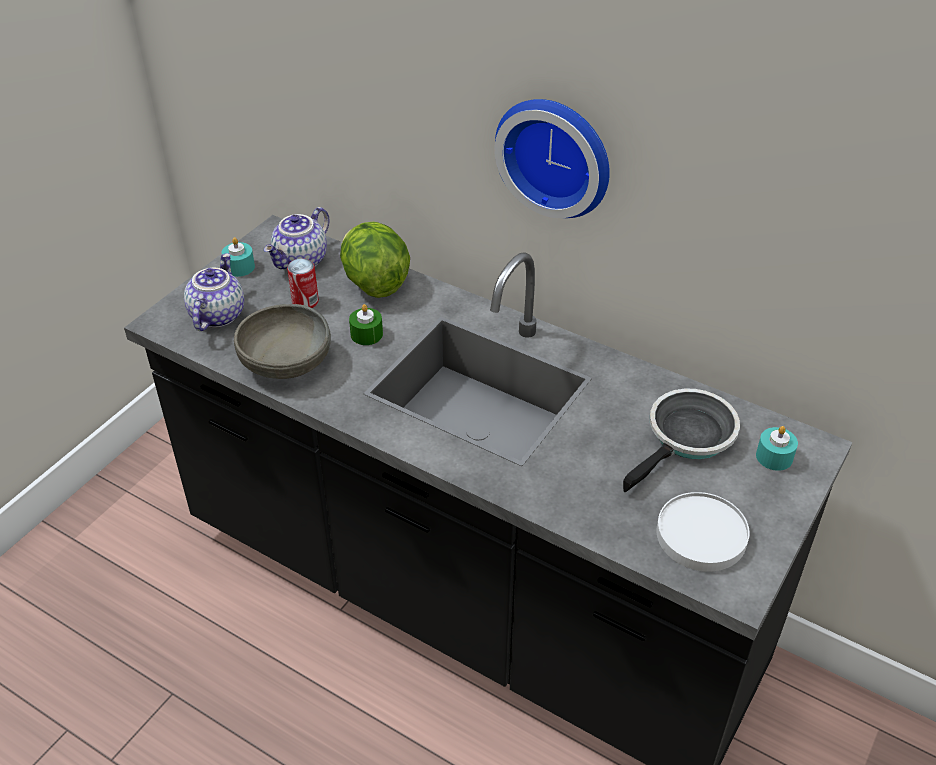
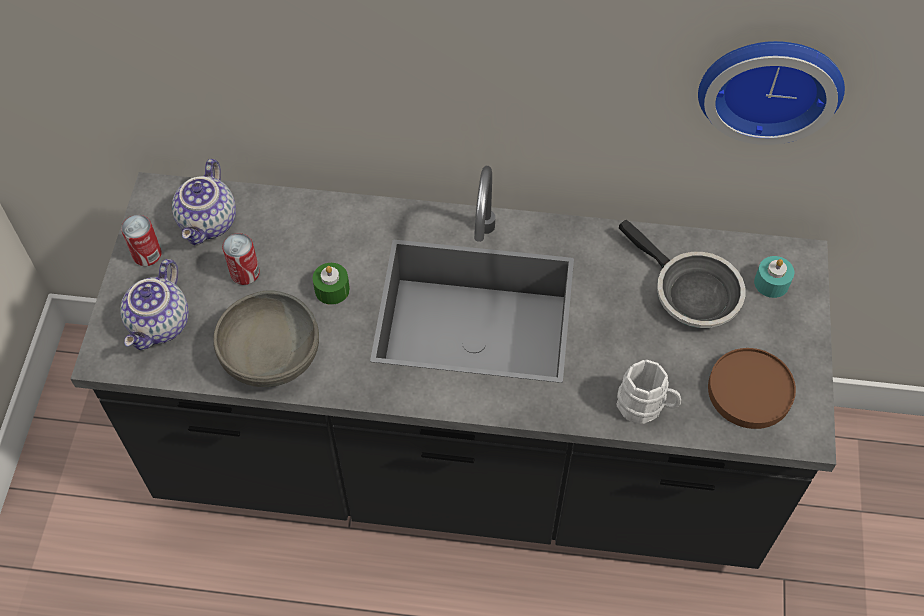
camera: 25 degrees left, 15 degrees up
(216, 315) = (161, 325): teapot -> teapot turned 150 degrees counterclockwise
(239, 267) = (147, 254): turquoise candle -> can
(374, 283) = (302, 222): lettuce -> none
(556, 154) = (497, 64): wall clock -> wall clock (770, 83)
(589, 512) = (646, 407): none -> white mug
(687, 438) = (690, 293): frying pan -> frying pan turned 120 degrees clockwise
(700, 535) = (749, 391): white plate -> brown plate

